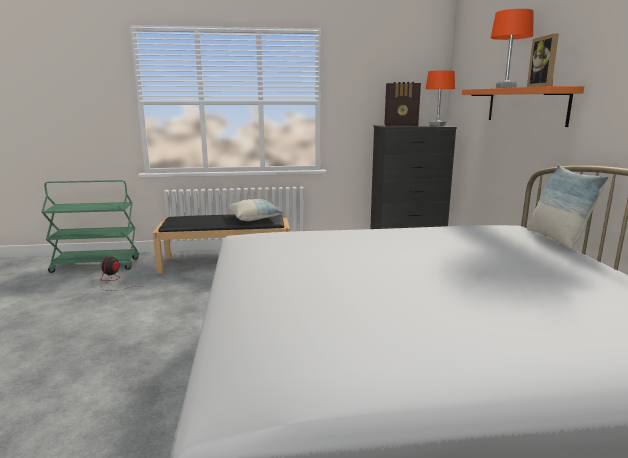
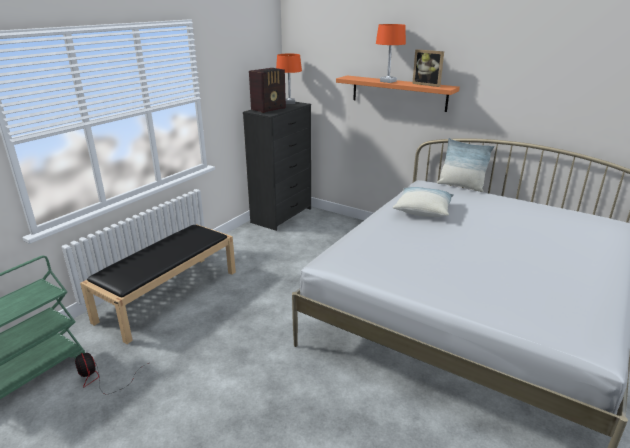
camera: 50 degrees left, 10 degrees up
(255, 218) = (191, 238): pillow -> pillow (423, 210)

